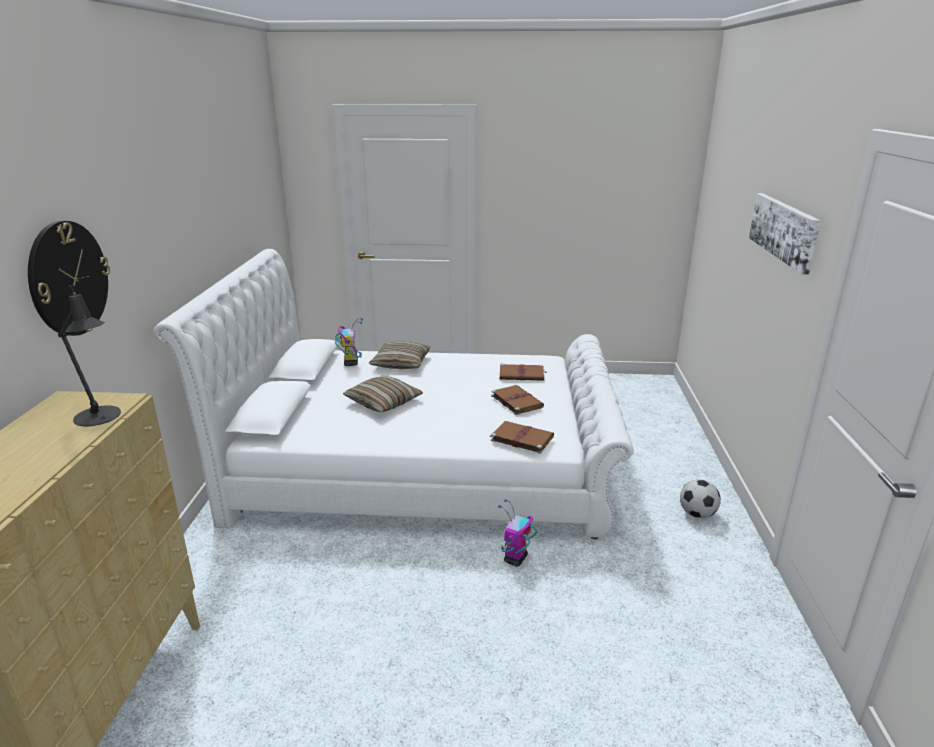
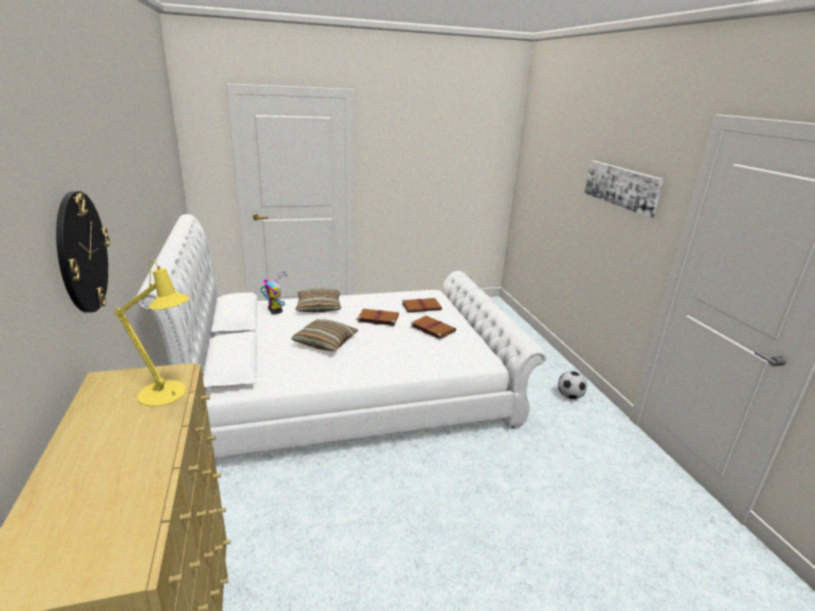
camera: 20 degrees left, 0 degrees up
(100, 418) = (168, 394): black table lamp -> yellow table lamp
(515, 559) = (466, 455): toy robot -> none
(521, 438) = (456, 358): brown book -> brown book (377, 318)

